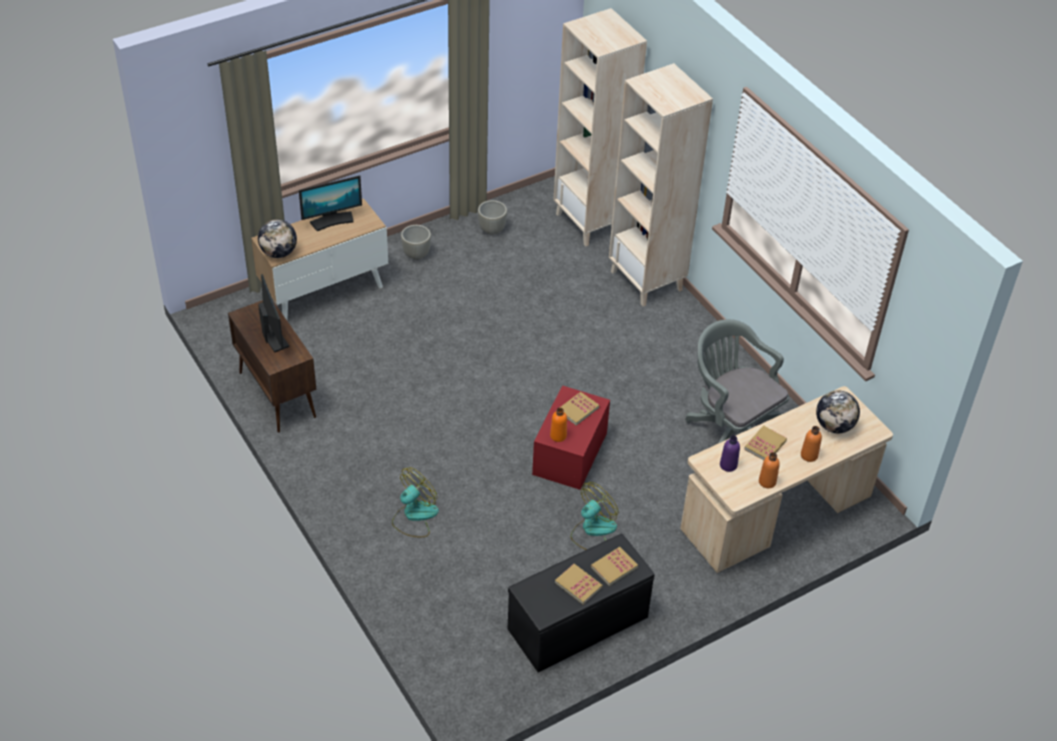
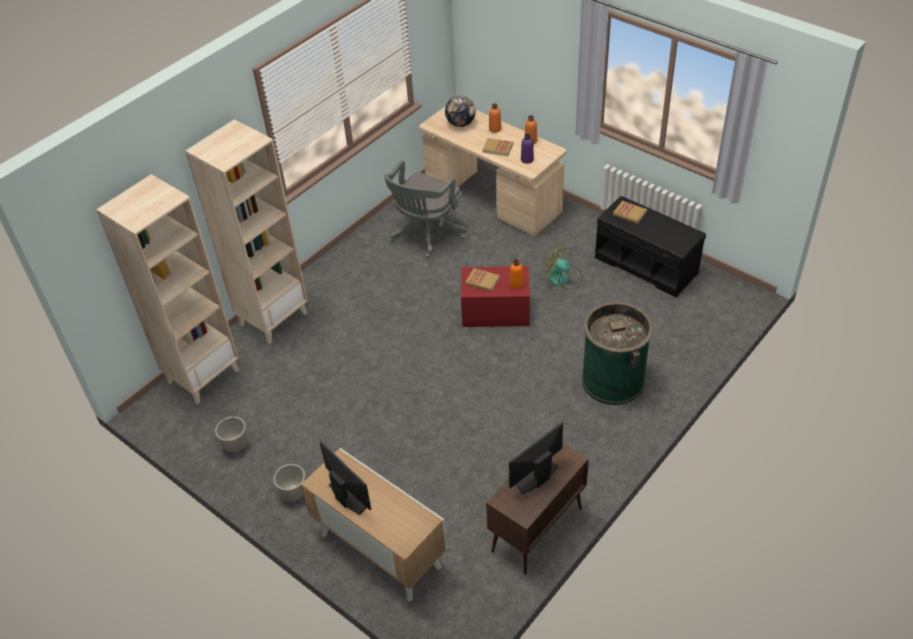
camera: 105 degrees left, 0 degrees up
(279, 253) = (418, 522): globe -> none
(414, 516) = (612, 380): fan -> green trash can
(578, 585) = (656, 225): book -> none

